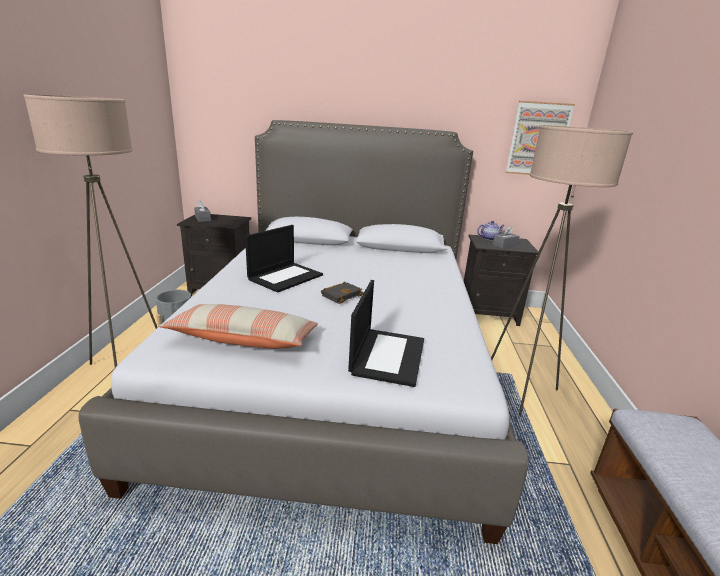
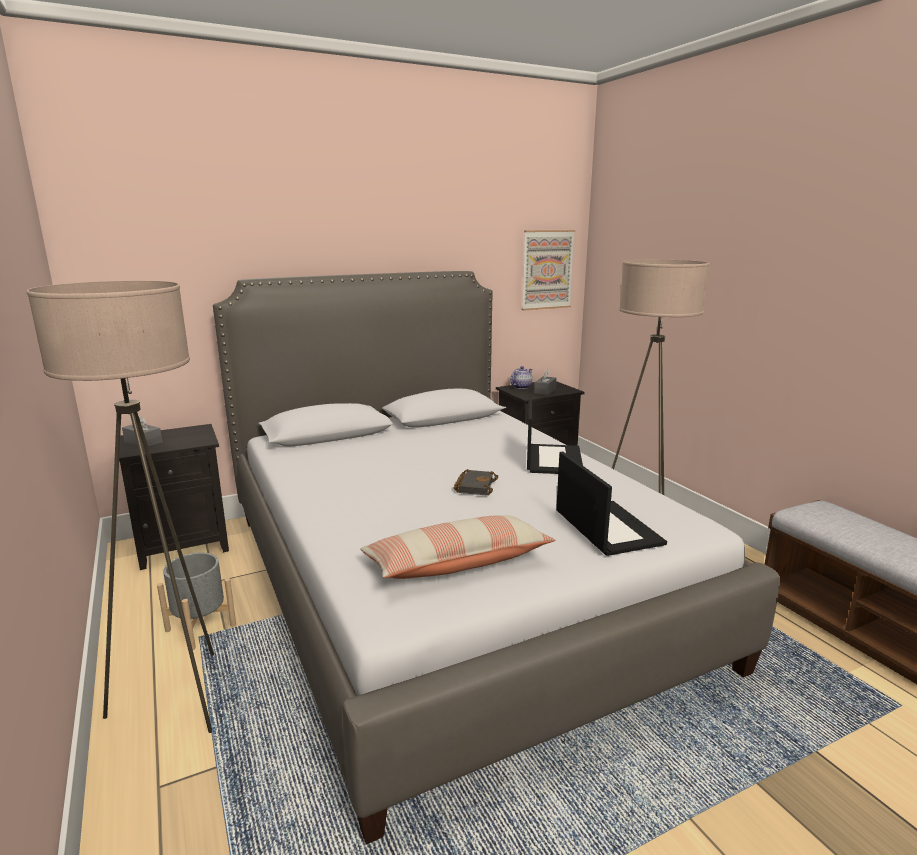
camera: 30 degrees left, 5 degrees down
(285, 277) = (383, 485): laptop -> laptop (552, 459)

